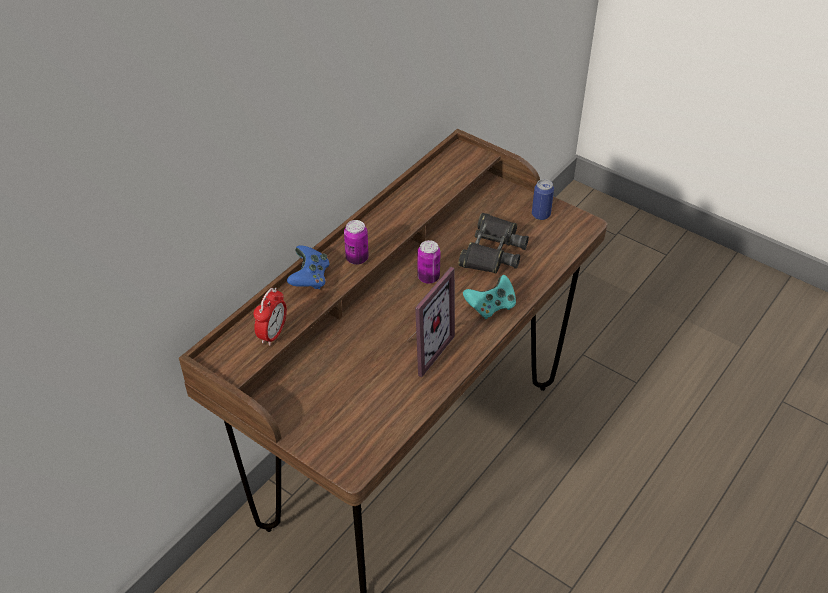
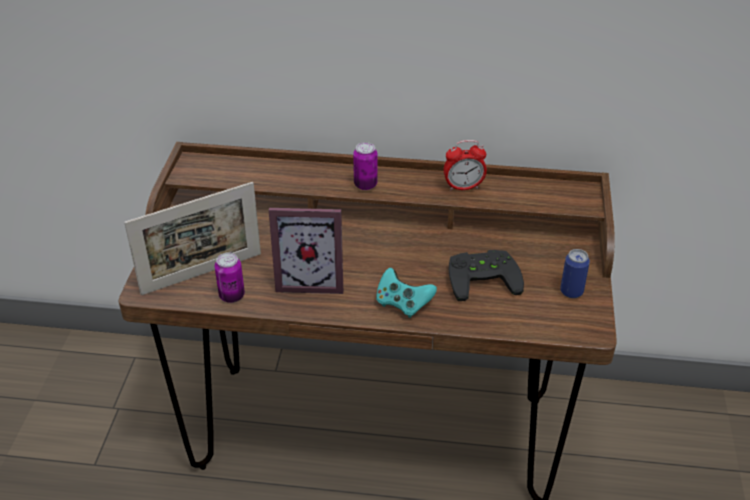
camera: 60 degrees right, 5 degrees down
(273, 334) = (238, 176): alarm clock -> alarm clock (463, 187)
(310, 278) = (318, 169): blue game controller -> none
(360, 418) = (202, 273): none -> picture frame
(428, 277) = (406, 249): can -> can (232, 296)
(492, 251) = (482, 276): black binoculars -> black game controller

